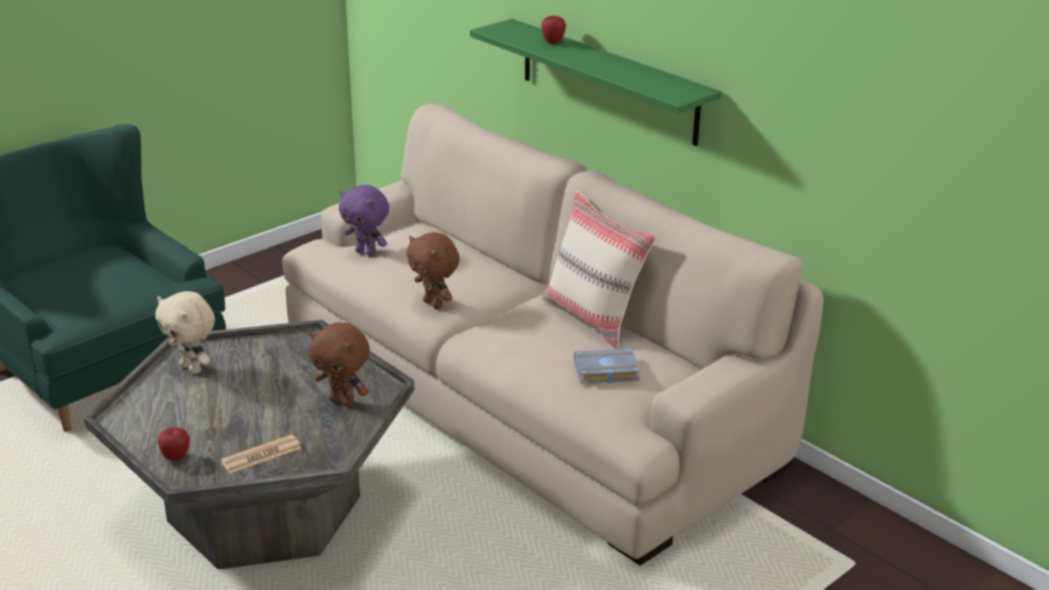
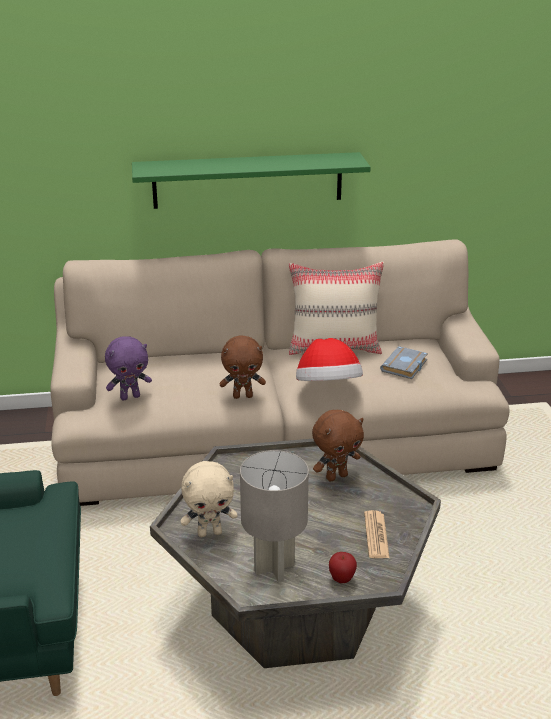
camera: 55 degrees left, 0 degrees up
(164, 417) = (274, 568): none -> grey table lamp
(500, 342) = (328, 388): none -> hat
(553, 42) = (203, 164): apple -> none

